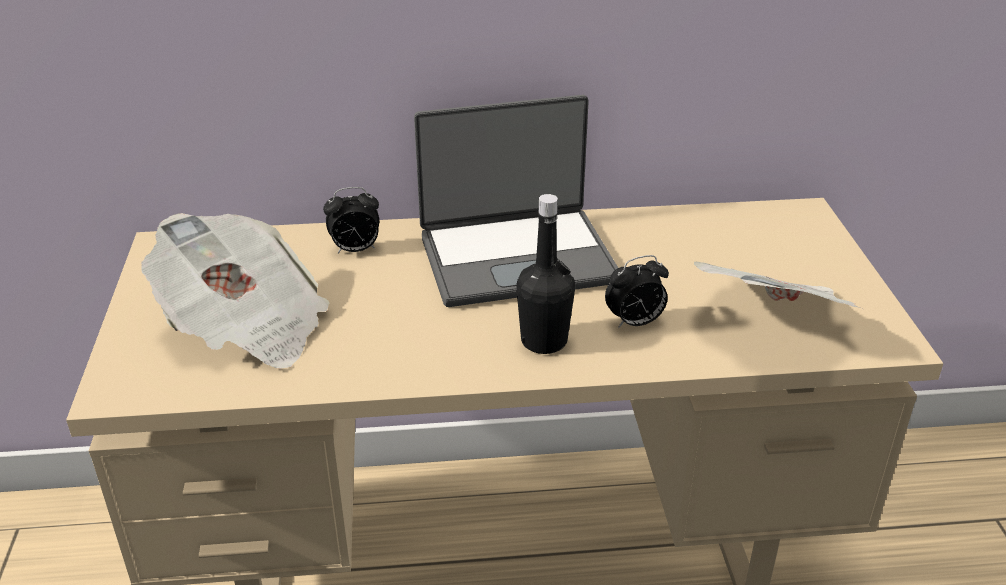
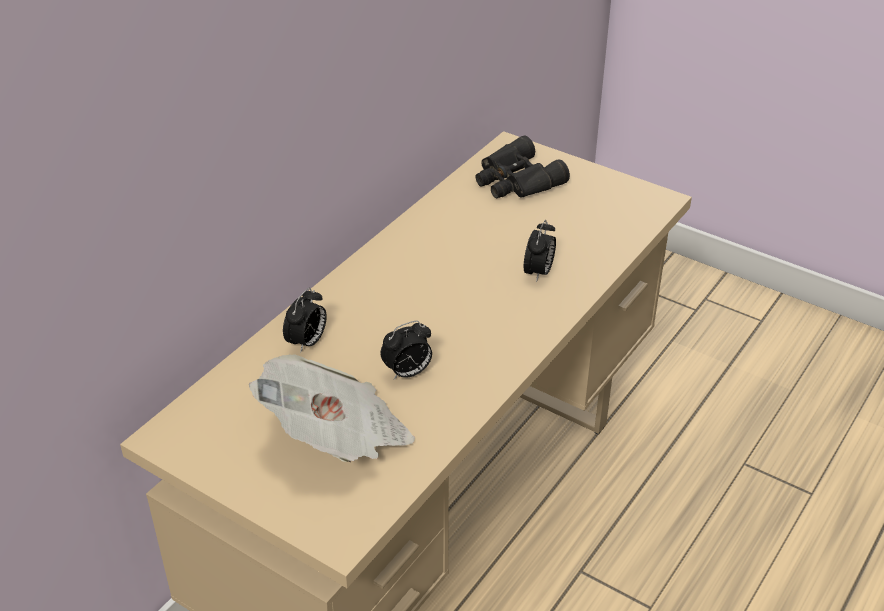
camera: 50 degrees left, 5 degrees up
(378, 320) = (407, 373): none -> alarm clock
(517, 257) = (412, 278): laptop -> none
(544, 341) = (514, 316): black bottle -> none
(757, 241) = (515, 181): none -> black binoculars
(775, 321) = (597, 224): newspaper -> none

